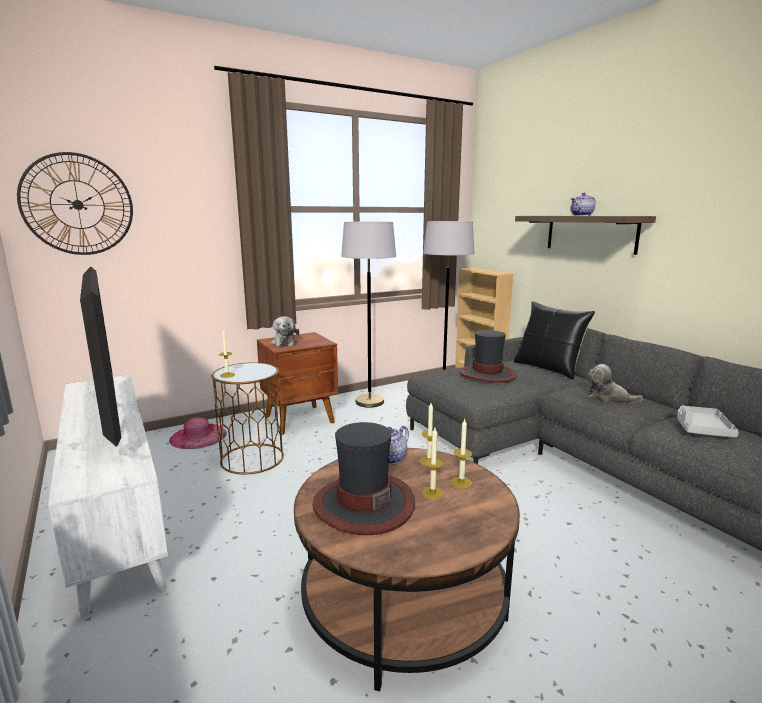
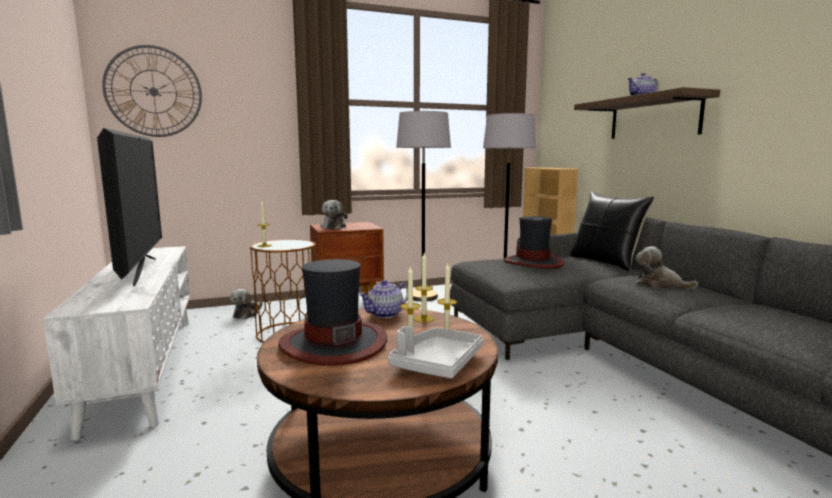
camera: 10 degrees right, 5 degrees down
(198, 436) = (247, 314): pink hat -> plush toy
(701, 429) = (759, 312): grey tray -> grey tray (437, 363)

